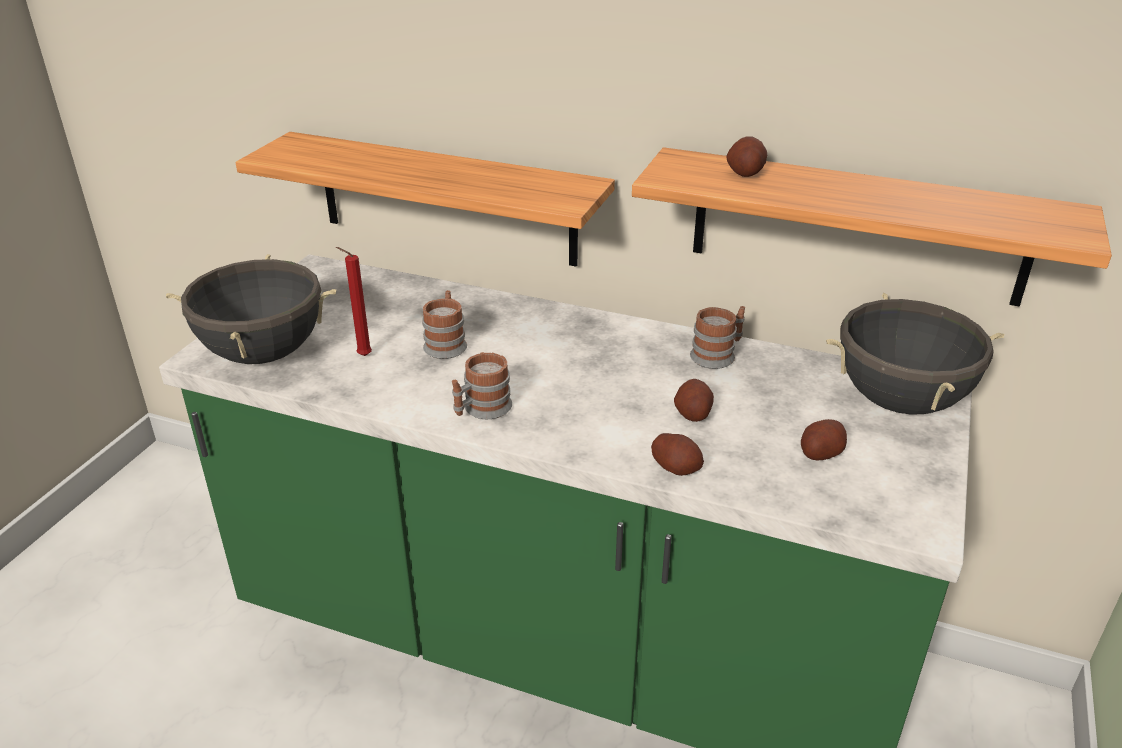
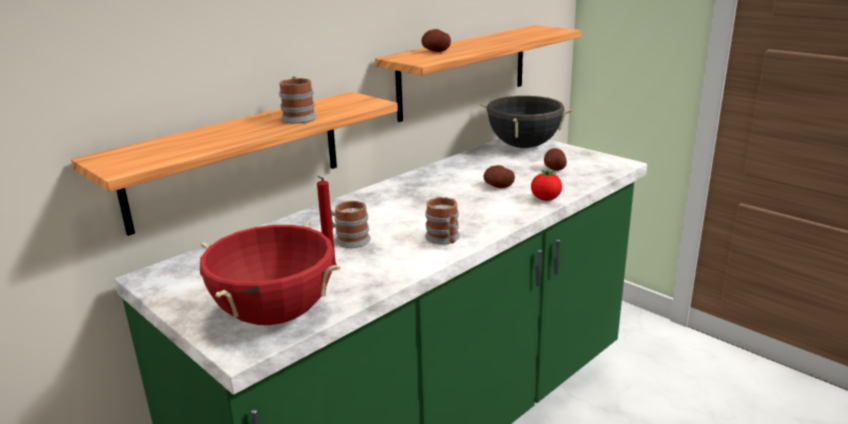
camera: 65 degrees left, 10 degrees down
(264, 353) = (275, 314): black cooking pot -> red cooking pot
(676, 467) = (545, 199): potato -> tomato
(718, 354) = (446, 170): mug -> mug (298, 117)

